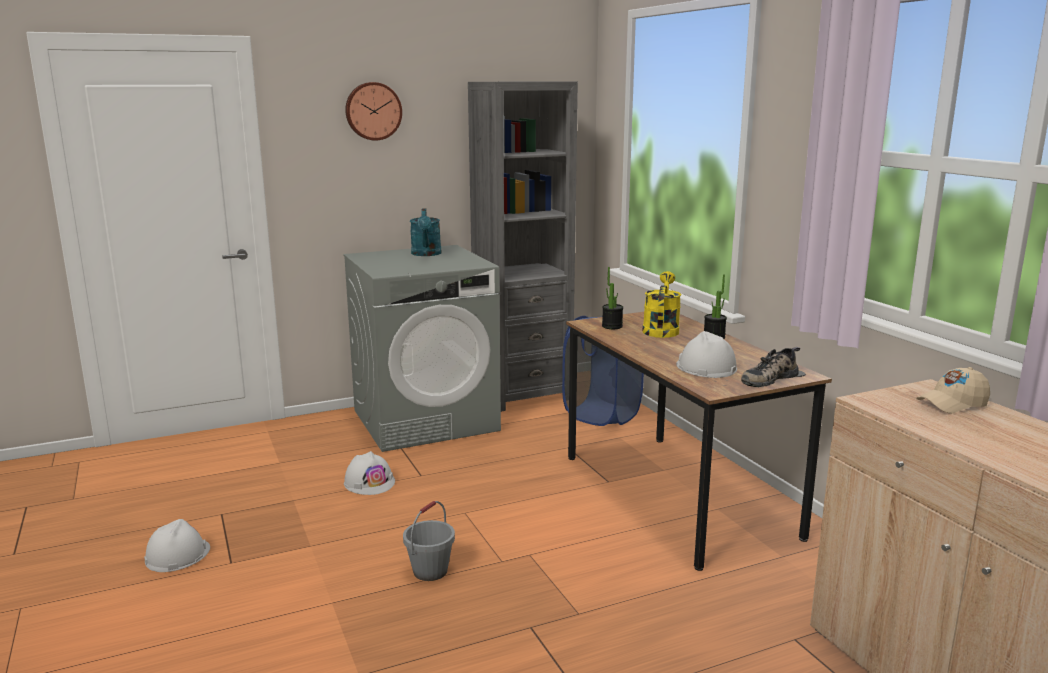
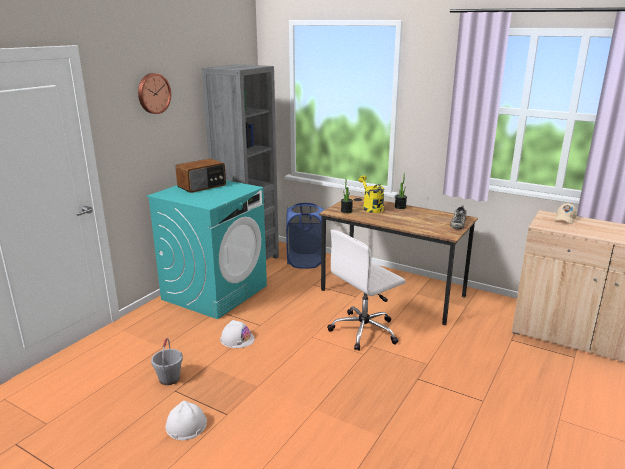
camera: 35 degrees left, 5 degrees up
(426, 254) = (202, 186): turquoise watering can -> radio
(426, 420) = (215, 292): grey washing machine -> turquoise washing machine
(430, 571) = (338, 372): grey bucket -> grey bucket (169, 378)
(551, 532) = (365, 331): none -> white office chair
(706, 367) = (425, 224): white hard hat -> none

